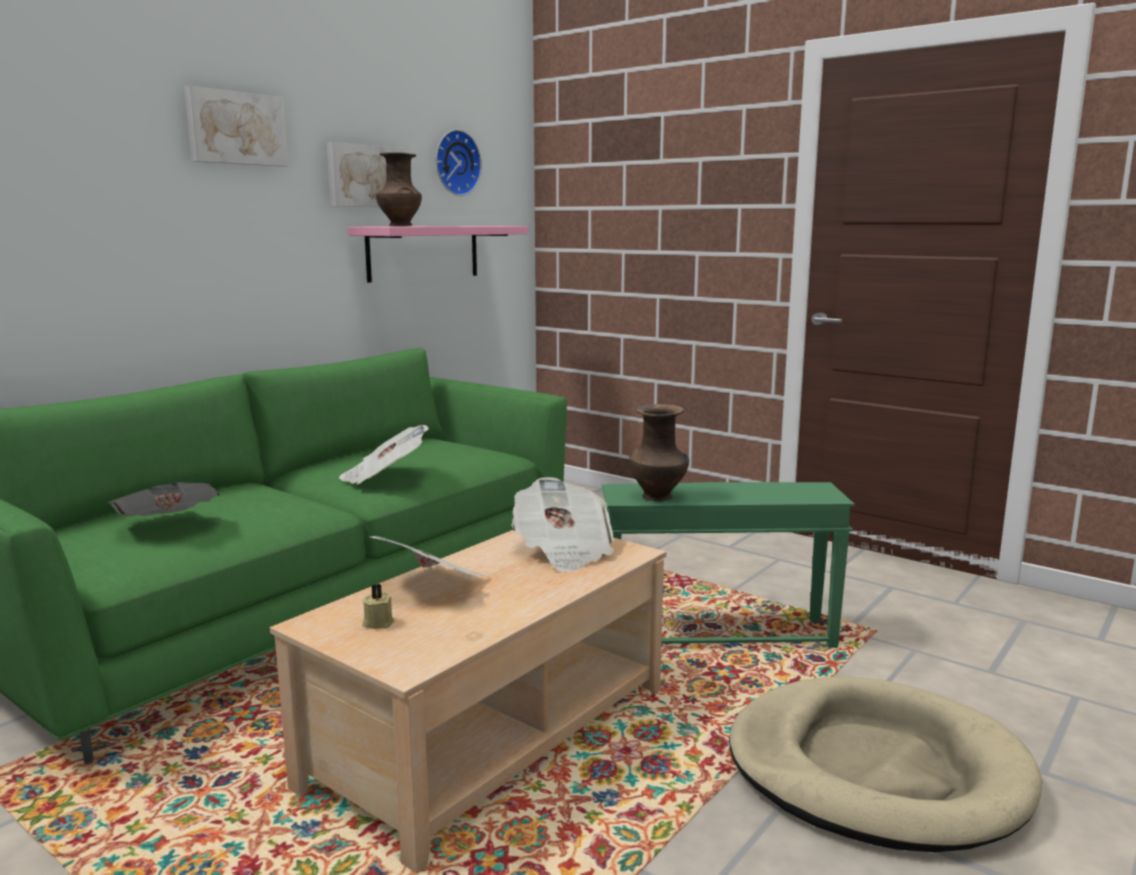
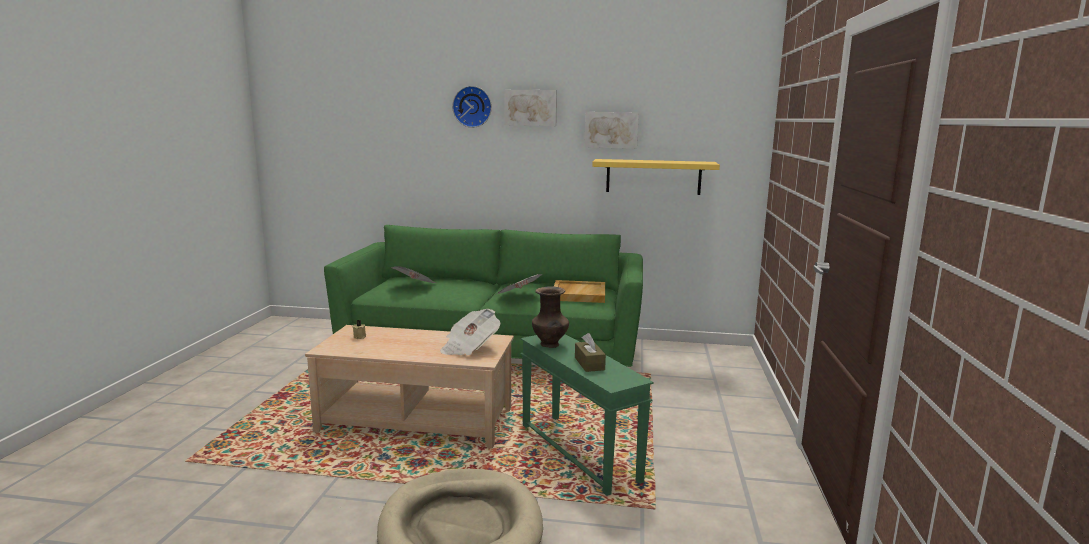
camera: 60 degrees right, 0 degrees up
(399, 226) = (617, 160): brown vase -> none
(423, 252) = (653, 176): pink shelf -> yellow shelf
(432, 587) = (402, 336): newspaper -> none
(438, 450) = (578, 294): none -> beige tray
(455, 163) = (688, 119): wall clock -> wall clock (472, 107)
(749, 493) = (589, 363): none -> brown tissue box

